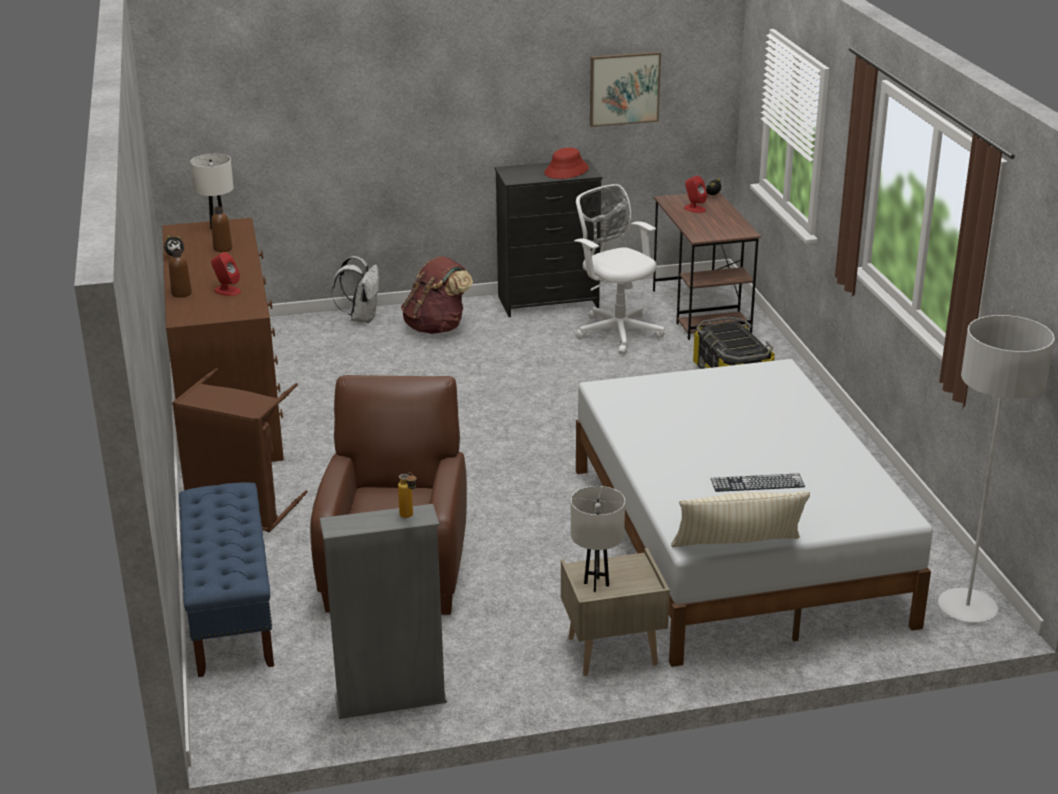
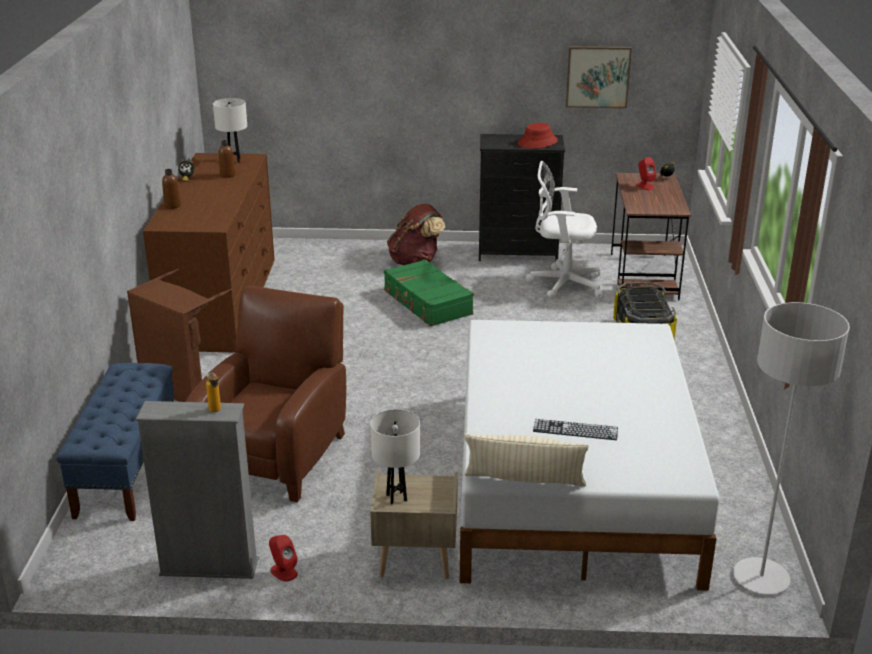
camera: 15 degrees right, 0 degrees up
(227, 291) = (208, 208): red speaker -> red speaker (283, 572)
(362, 318) = (361, 247): white backpack -> none
(475, 373) = (427, 303): none -> green suitcase
(616, 331) = (562, 284): white office chair -> white office chair turned 60 degrees counterclockwise

